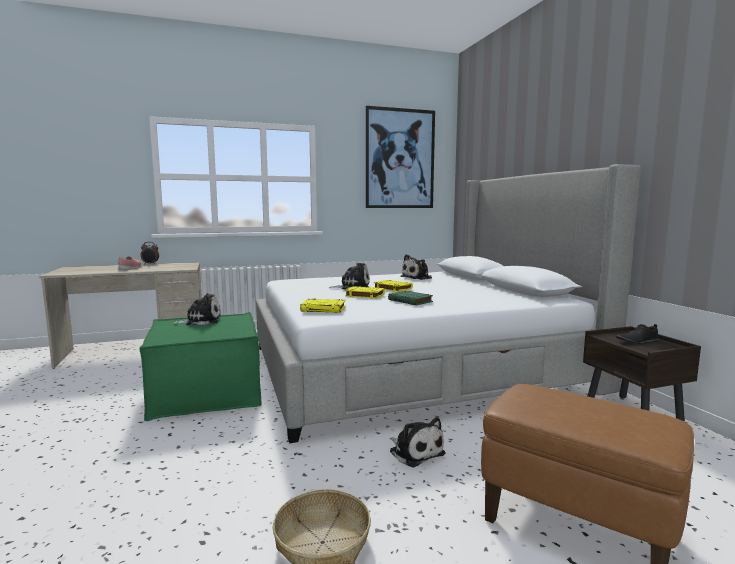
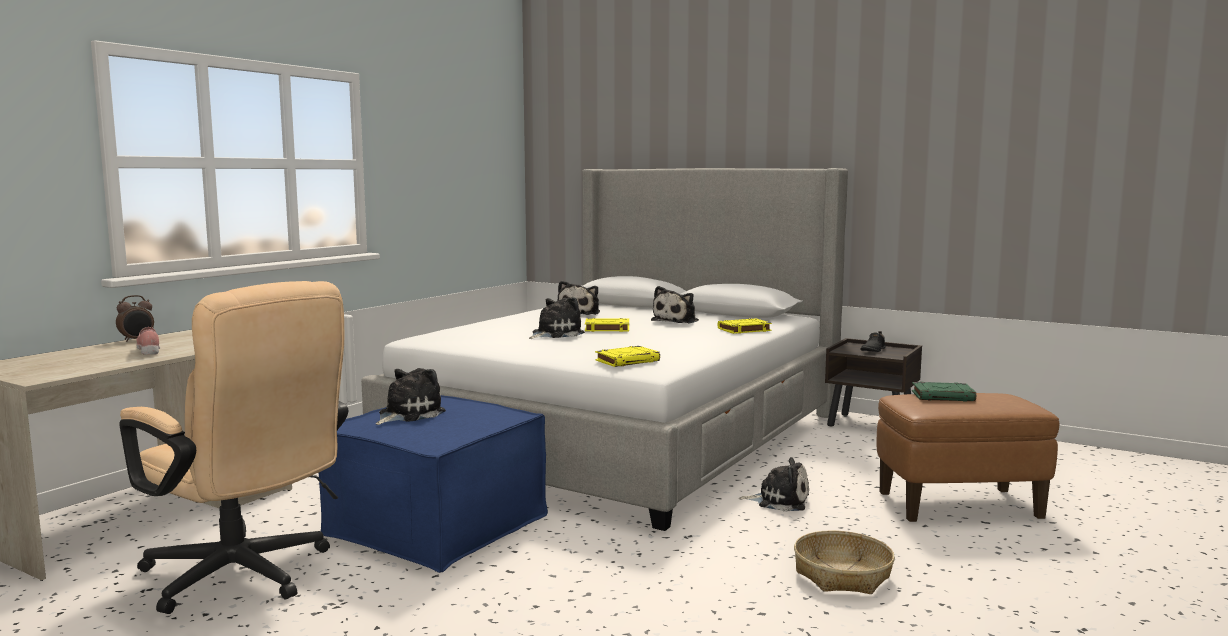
camera: 40 degrees left, 0 degrees up
(92, 392) = (245, 577): none -> beige office chair
(206, 393) = (437, 525): green ottoman -> blue ottoman
(364, 295) = (604, 341): yellow book -> yellow book (743, 330)
(400, 159) = (464, 131): picture -> none
(410, 301) = (676, 339): green book -> green book (943, 396)
(461, 290) = (677, 321): none -> plush toy

